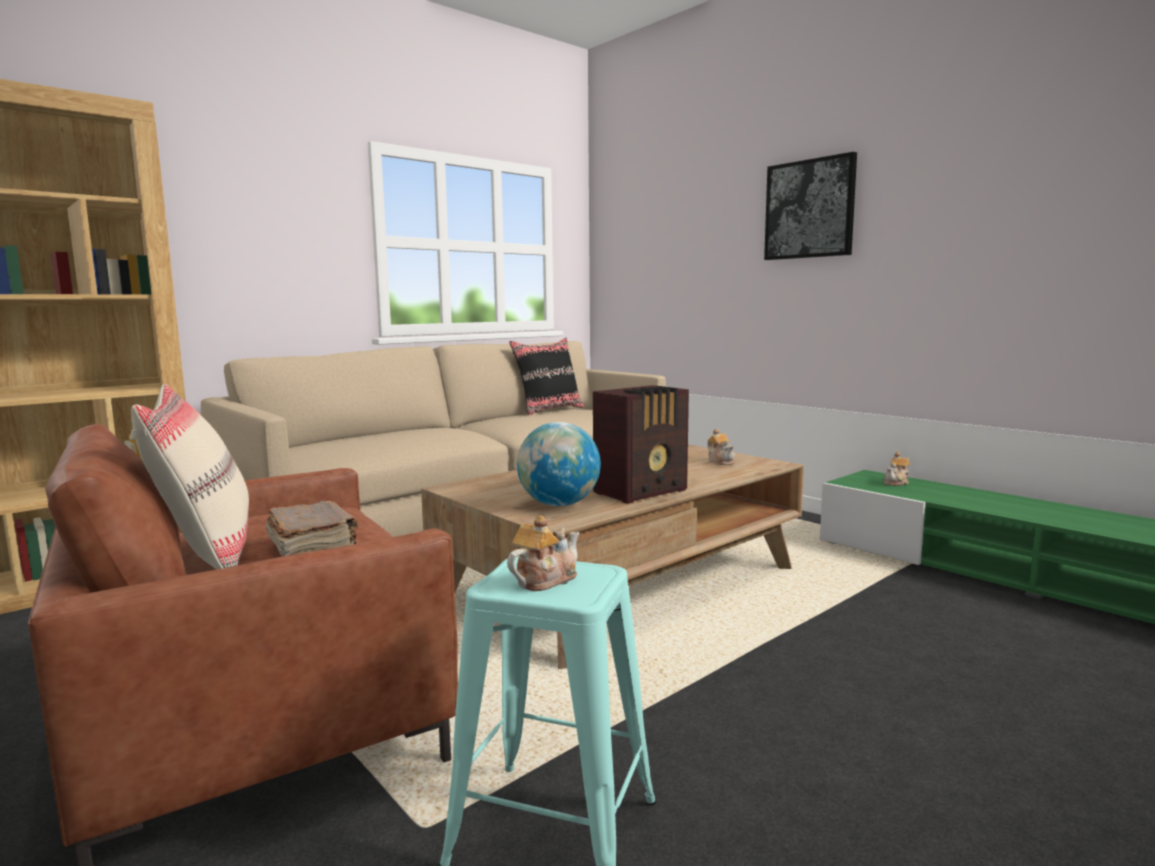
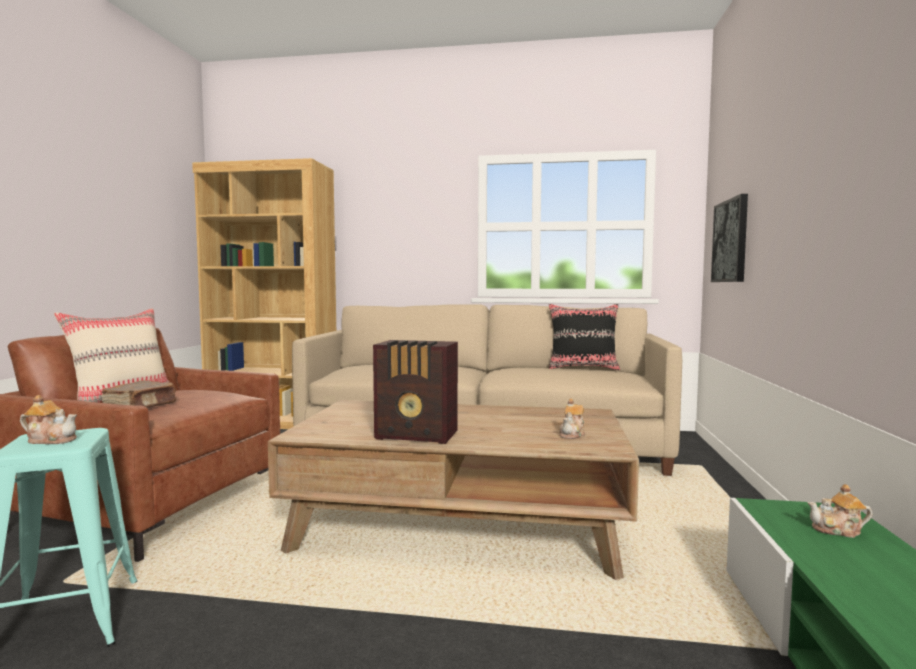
camera: 50 degrees right, 5 degrees down
(559, 505) = (345, 427): globe -> none
(809, 209) = (827, 147): picture -> picture (731, 241)

